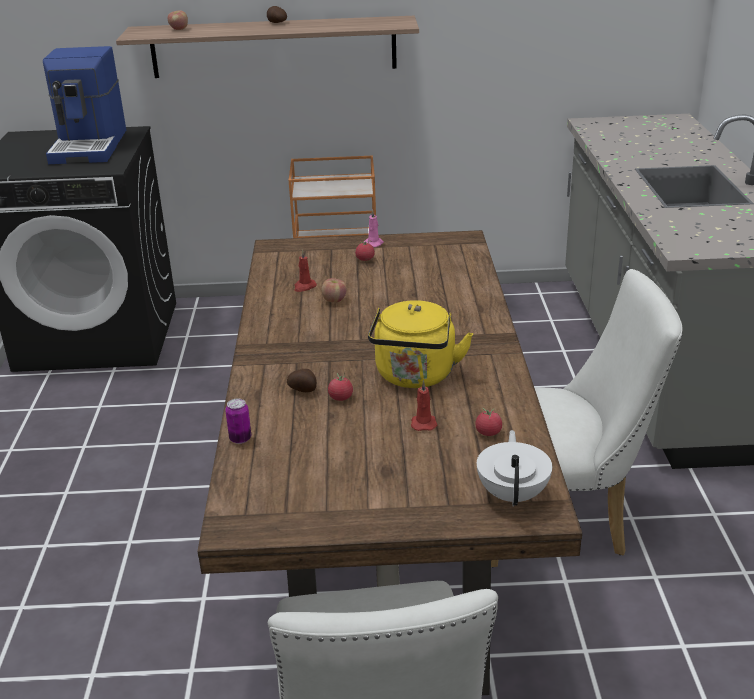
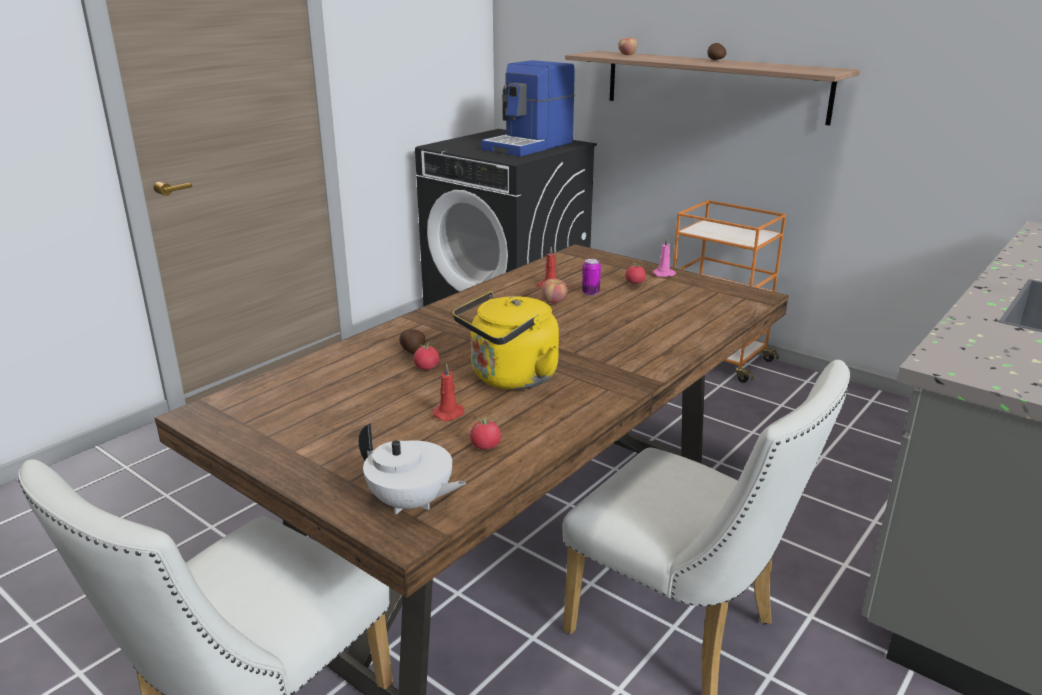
camera: 40 degrees right, 5 degrees down
(240, 439) = (312, 363): can -> can (590, 293)
(513, 494) = (411, 503): white teapot -> white teapot turned 75 degrees clockwise

